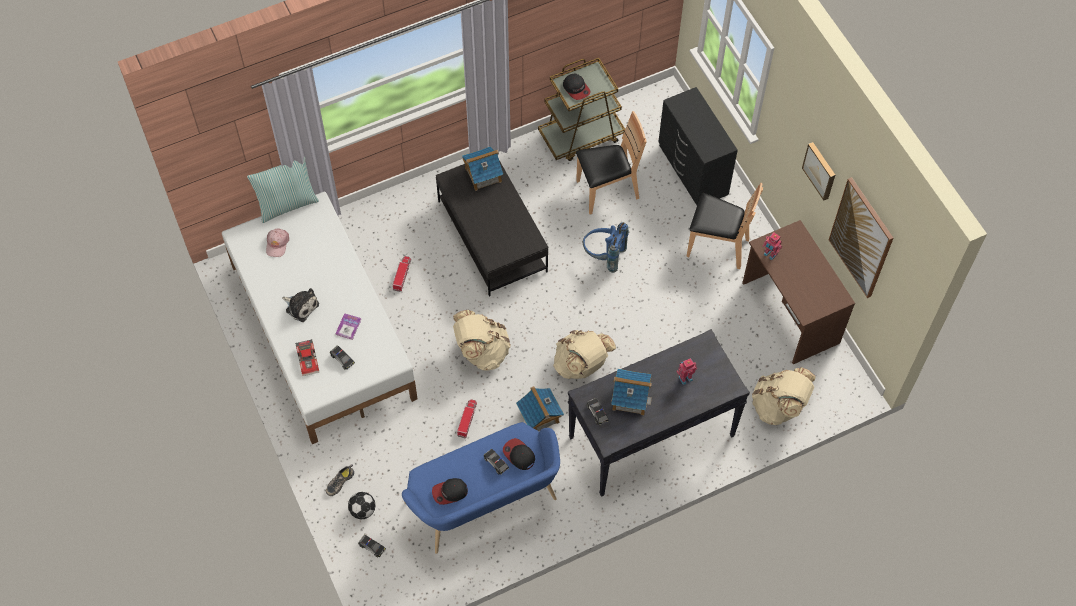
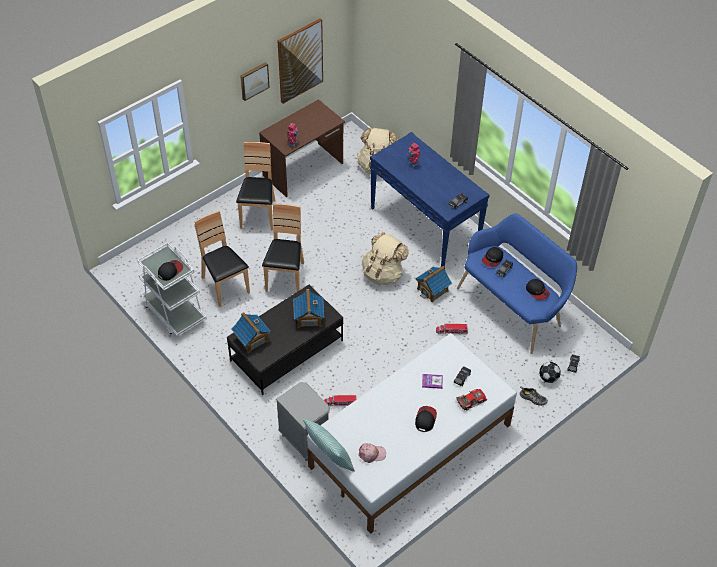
camera: 105 degrees left, 10 degrees down
(301, 306) = (425, 419): plush toy -> cap
(366, 230) = (305, 440): none -> grey nightstand
(481, 351) = (392, 335): beige backpack -> none
(581, 136) = (174, 312): brown cart -> white cart
(604, 256) = (285, 277): blue backpack -> brown chair
(630, 398) = (439, 188): toy house -> toy house (308, 317)
(651, 437) = (425, 226): black console table -> blue console table
(692, 170) = (193, 238): black dresser -> none

